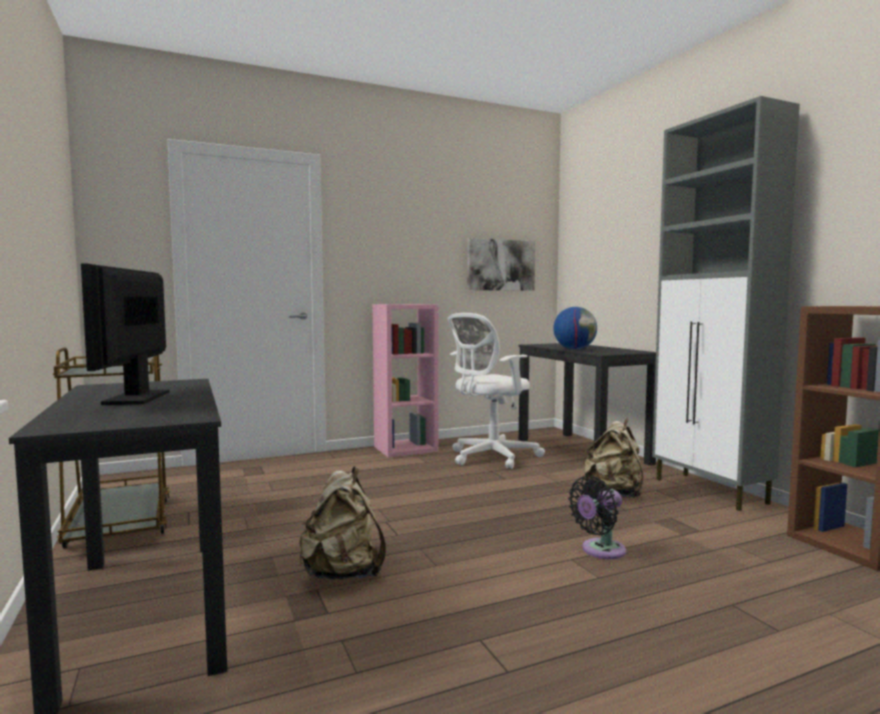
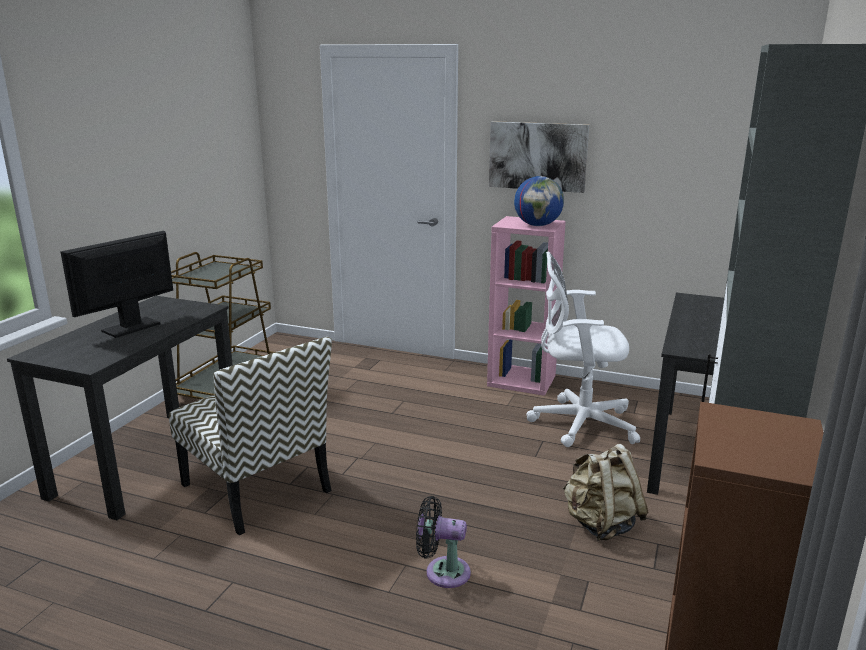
camera: 45 degrees right, 15 degrees up
(343, 573) = (258, 489): beige backpack -> chair
(500, 265) = (690, 176): picture -> picture (538, 156)
(574, 349) = (691, 326): globe -> globe (537, 225)

